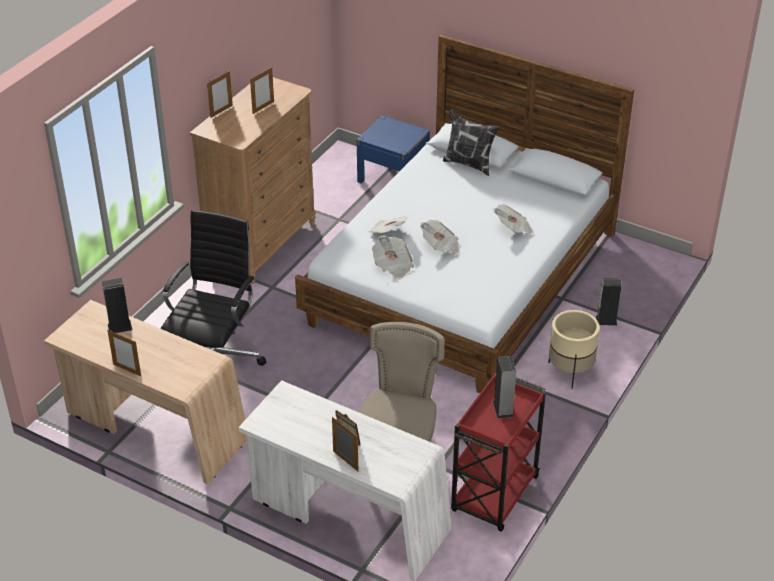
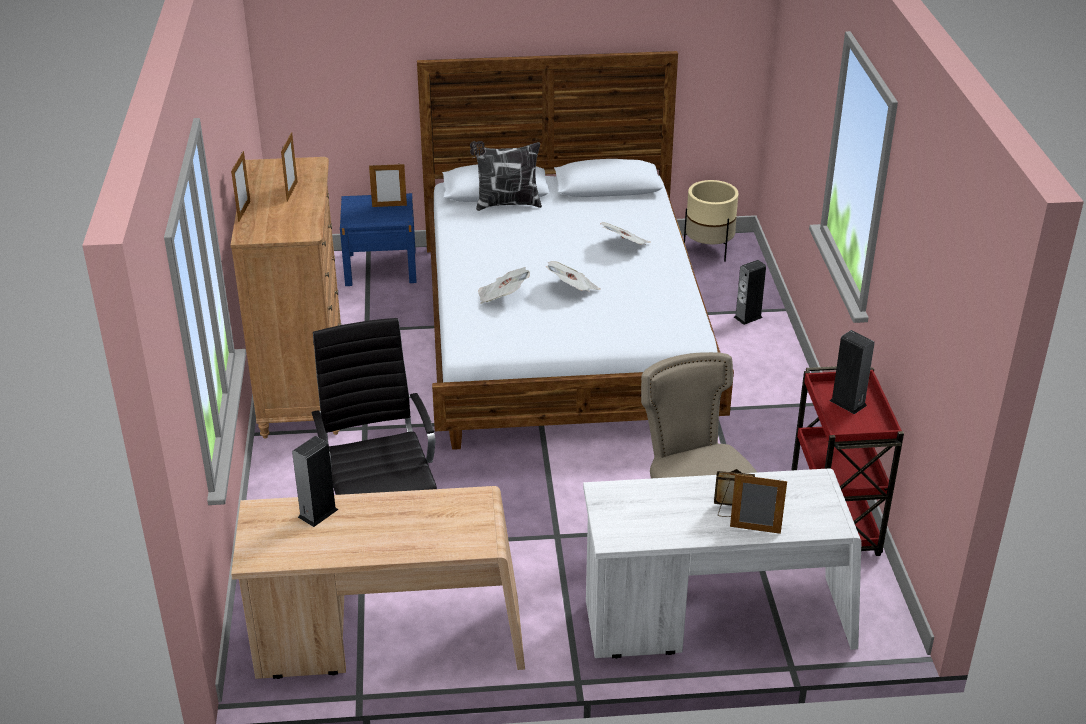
camera: 35 degrees left, 5 degrees down
(127, 370) = (385, 555): picture frame -> picture frame (389, 206)
(393, 266) = (546, 327): newspaper -> none
(570, 371) = (768, 377): beige planter -> beige planter (708, 250)

